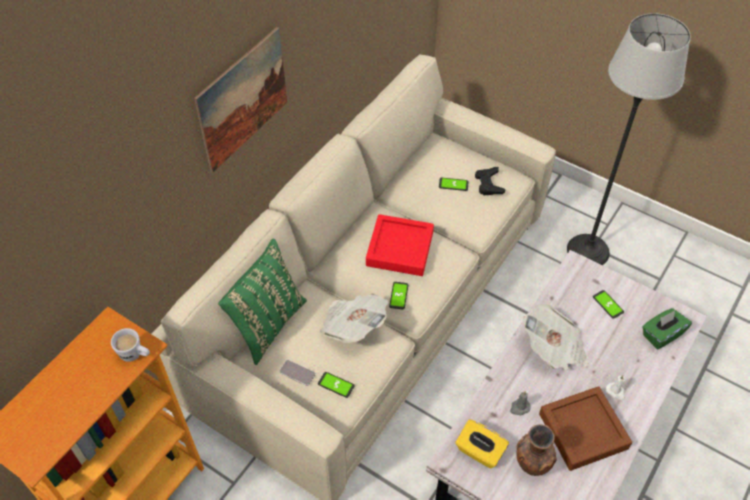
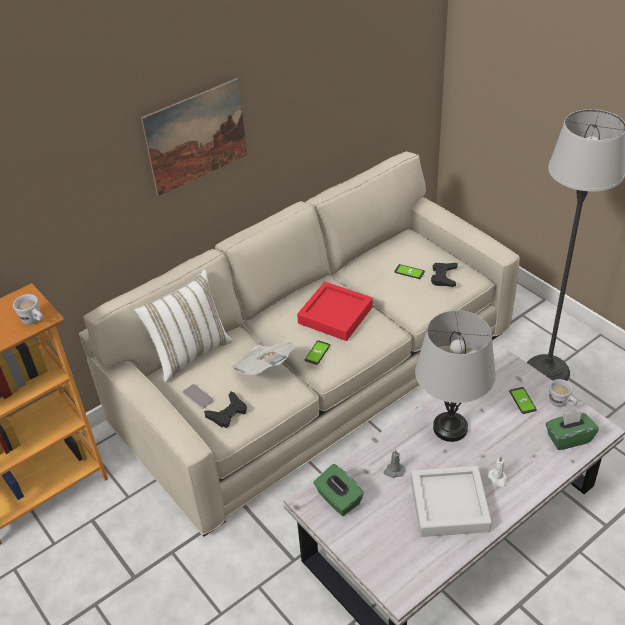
camera: 20 degrees right, 10 degrees down
(267, 324) = (190, 353): green pillow -> white pillow
(336, 385) = (227, 413): phone -> black game controller
(479, 451) = (338, 499): yellow tissue box -> green tissue box
(530, 467) = (382, 524): brown vase -> none
(554, 349) = (450, 428): newspaper -> grey table lamp
(583, 431) = (449, 505): brown tray -> grey tray
(643, 300) = (561, 404): none -> white mug

